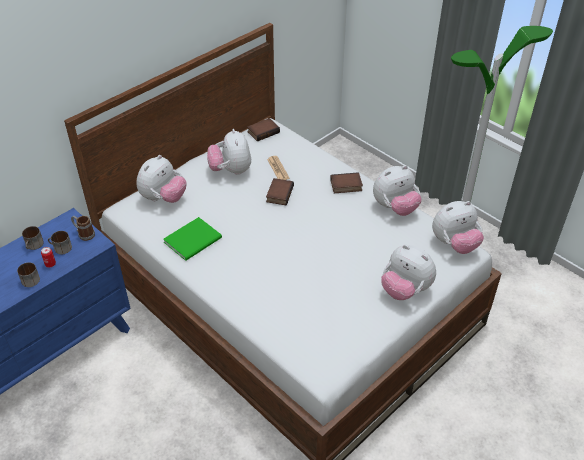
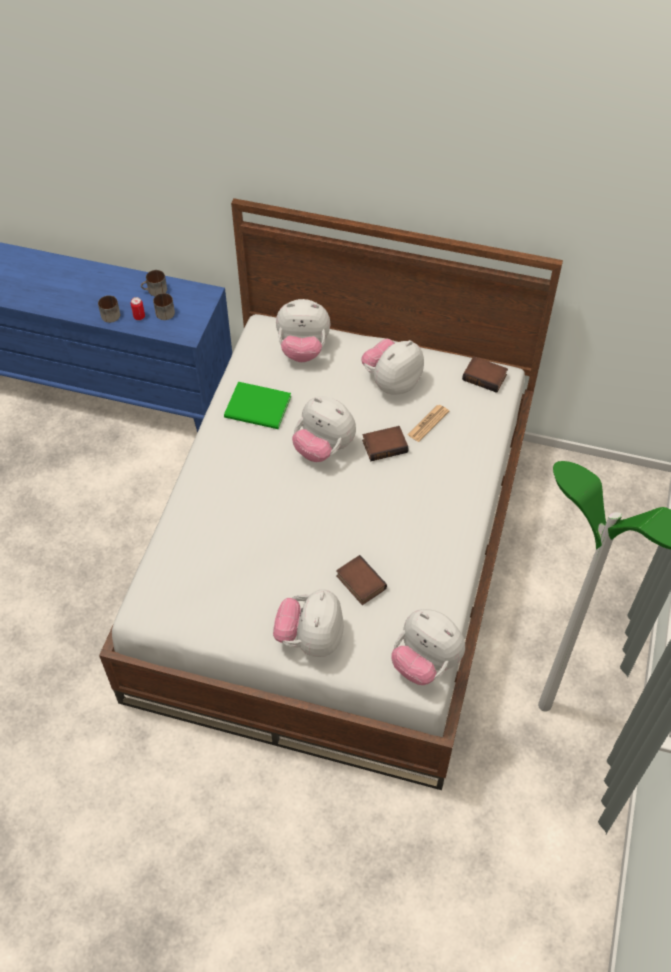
camera: 60 degrees right, 10 degrees up
(84, 234) = (194, 317): mug -> none
(345, 186) = (448, 503): book -> book (359, 582)
(395, 208) = (447, 571): plush toy -> plush toy (323, 448)

